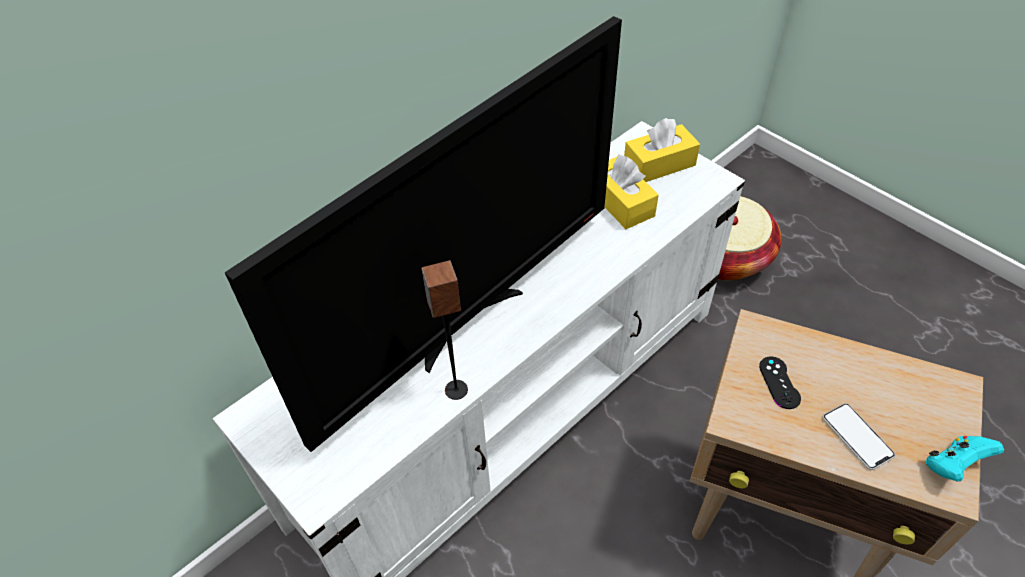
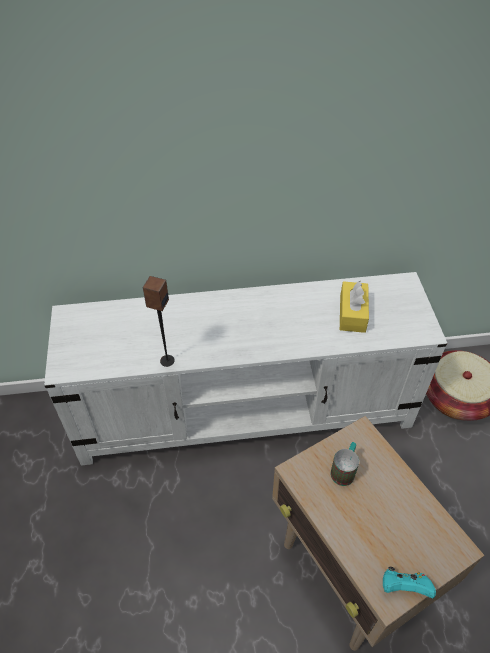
camera: 35 degrees right, 0 degrees up
(467, 322) = (204, 330): television -> none
(659, 164) = (399, 304): yellow tissue box -> none
(779, 382) = (344, 470): black game controller -> mug
(857, 436) = (360, 529): phone -> none

